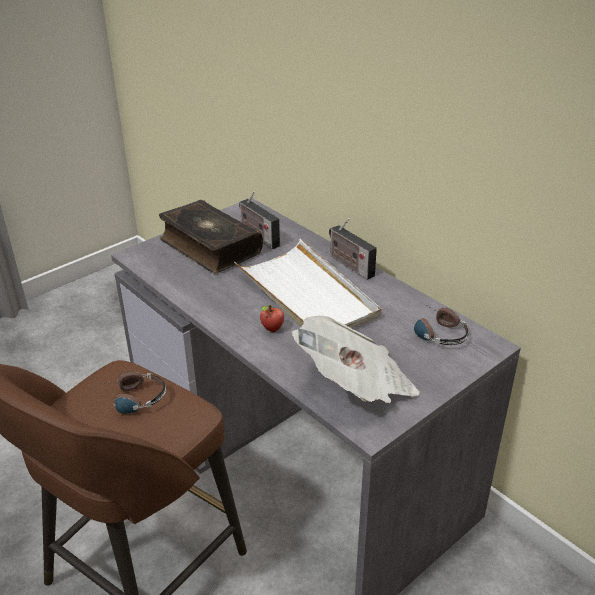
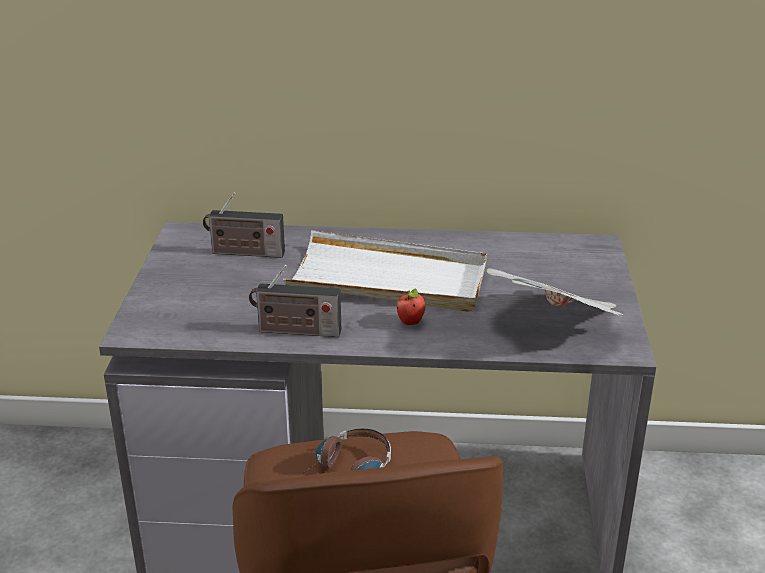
camera: 45 degrees left, 5 degrees down
(209, 247) = (208, 285): book -> none
(349, 265) = (382, 237): radio -> radio (295, 331)
(435, 331) = (543, 254): headphones -> none

